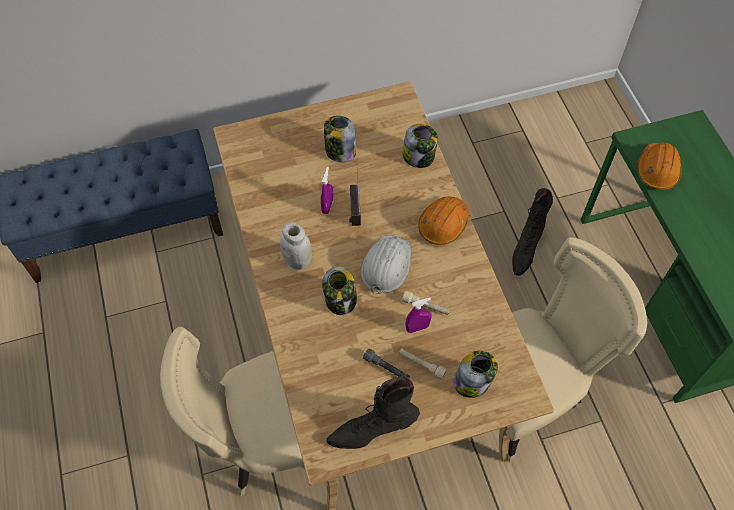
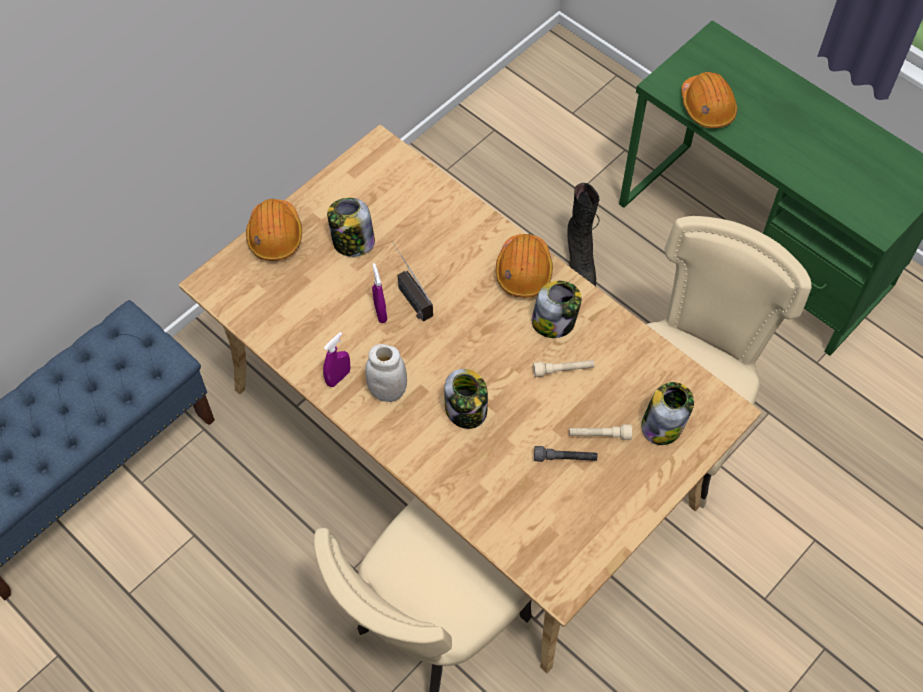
camera: 30 degrees left, 0 degrees up
(293, 124) = (275, 235): none -> orange hard hat
(372, 430) = (592, 532): black boot -> none
(386, 265) = (491, 347): white hard hat -> none
(417, 328) = (569, 398): purple spray bottle -> purple spray bottle (338, 377)
(419, 157) = (448, 207): jar -> jar (554, 322)

